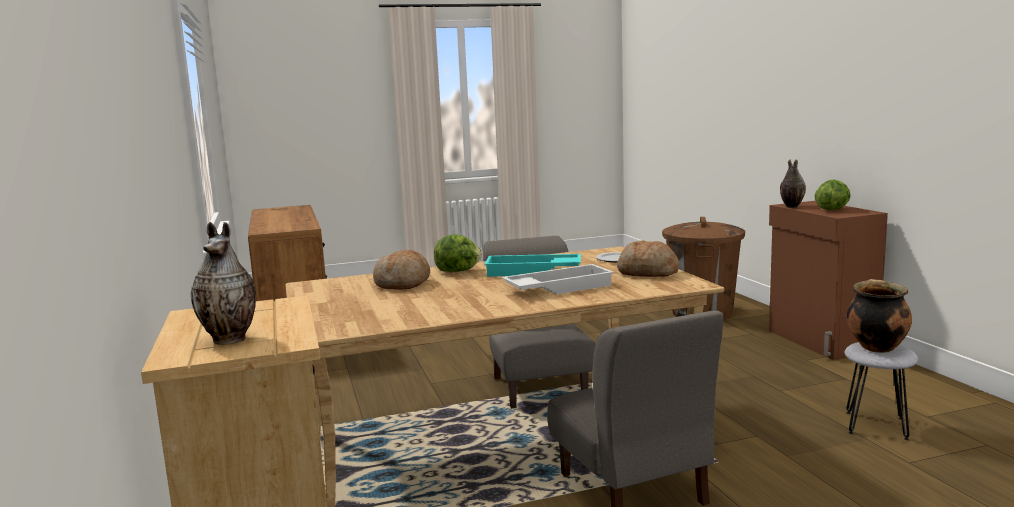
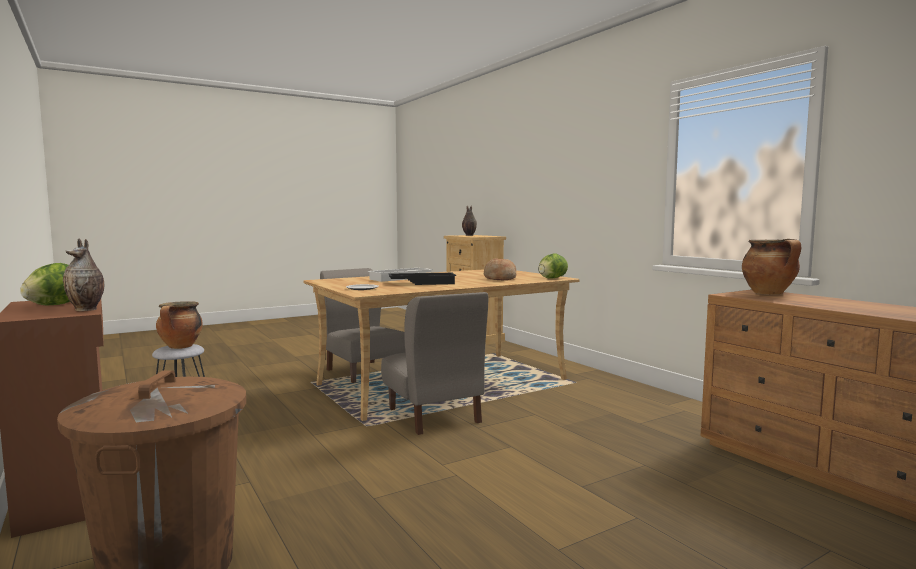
camera: 165 degrees right, 5 degrees down
(272, 228) = (769, 293): none -> cooking pot
(458, 271) = (475, 282): lettuce -> lettuce (551, 278)
(532, 271) = (422, 283): turquoise tray -> black tray
(647, 273) = (344, 283): bread -> none

